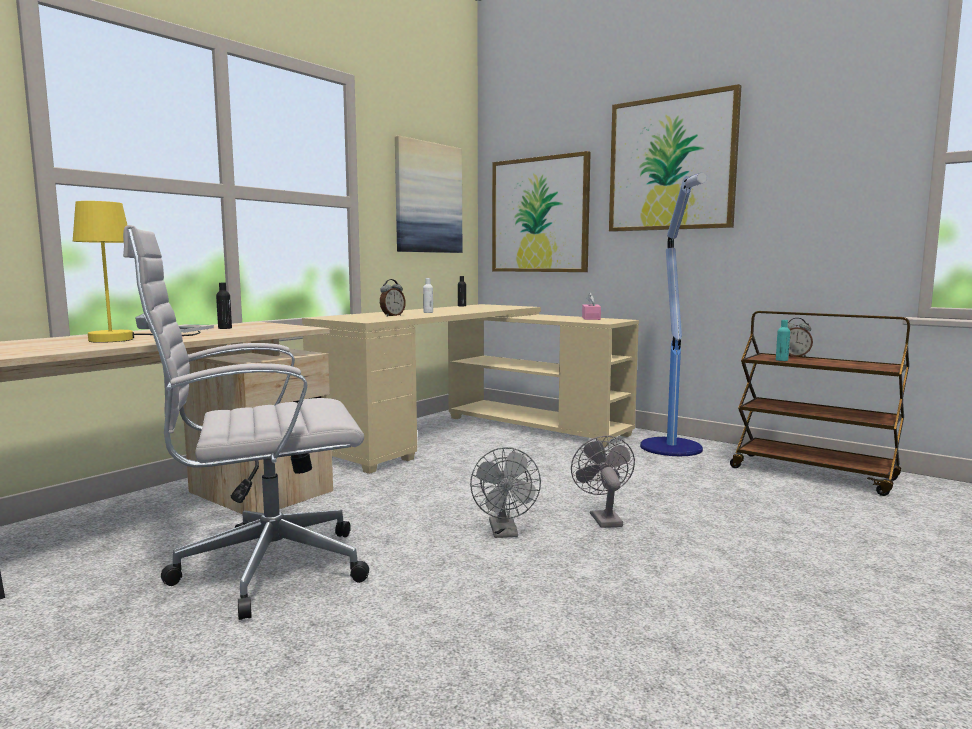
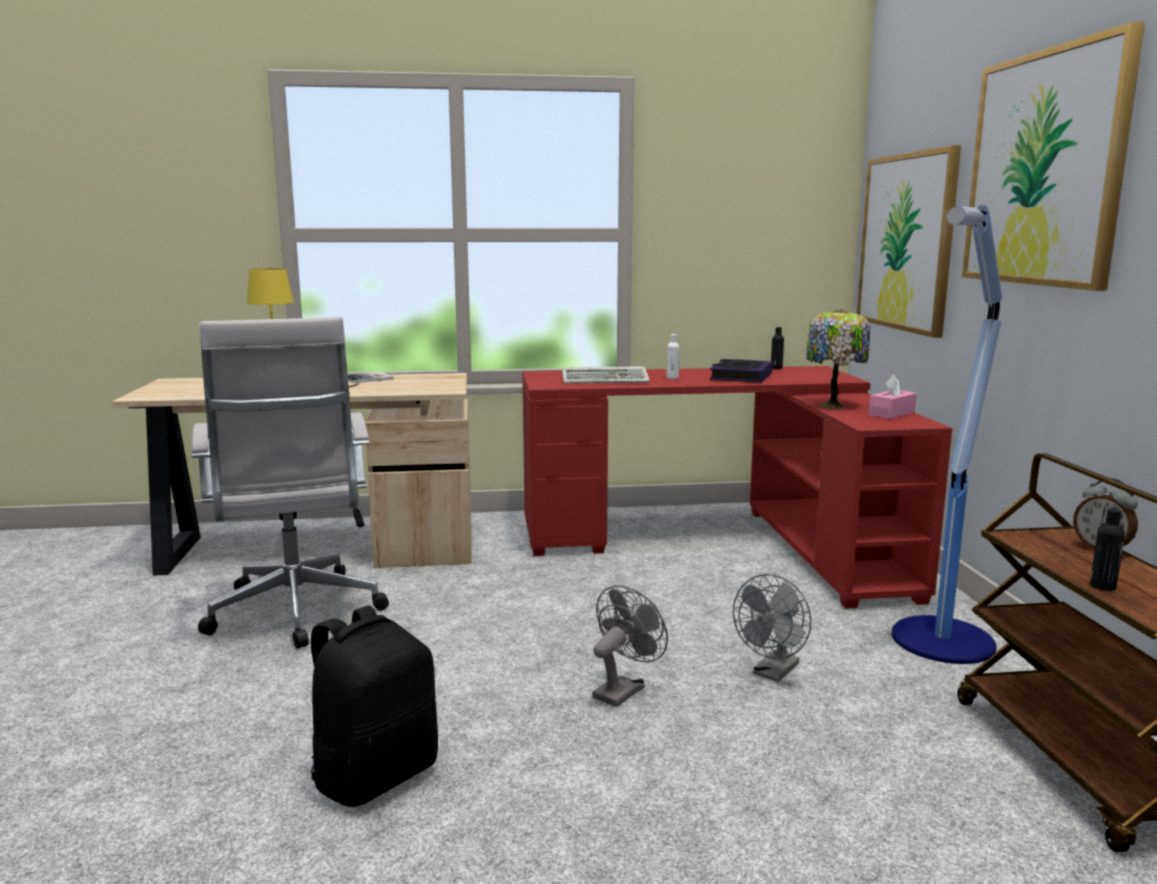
camera: 45 degrees right, 5 degrees up
(225, 328) = (398, 381): black bottle -> black bottle (1102, 586)
(262, 570) = (296, 614): white office chair -> white office chair turned 135 degrees counterclockwise
(392, 316) = (607, 380): alarm clock -> keyboard
(428, 198) = (754, 219): picture -> none
(464, 309) = (741, 376): none -> book
(472, 435) = (726, 542): beige desk -> red desk
(505, 533) = (503, 662): grey fan -> grey fan (773, 673)
(551, 318) = (833, 405): none -> table lamp
(593, 622) = (375, 775): none -> black backpack
(781, 360) = (1037, 549): turquoise bottle -> none

